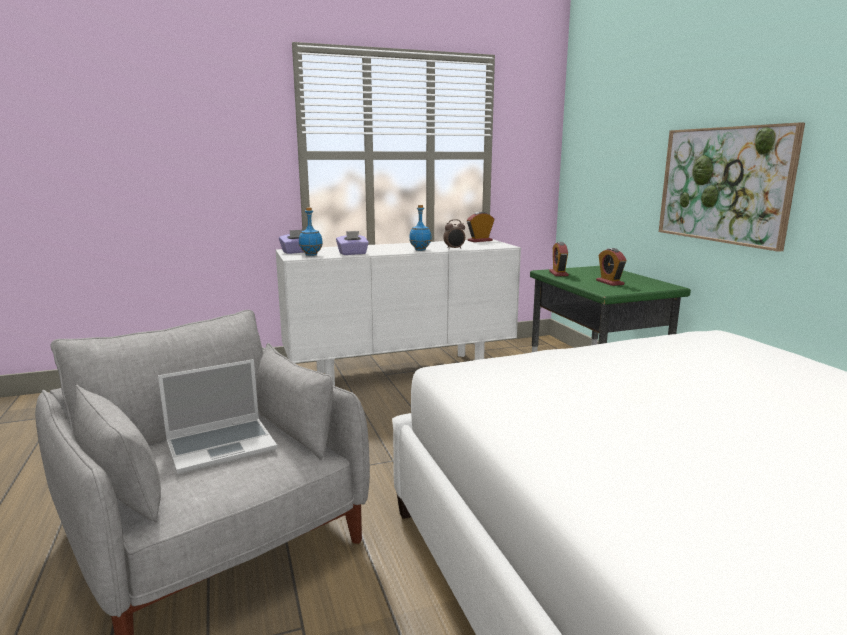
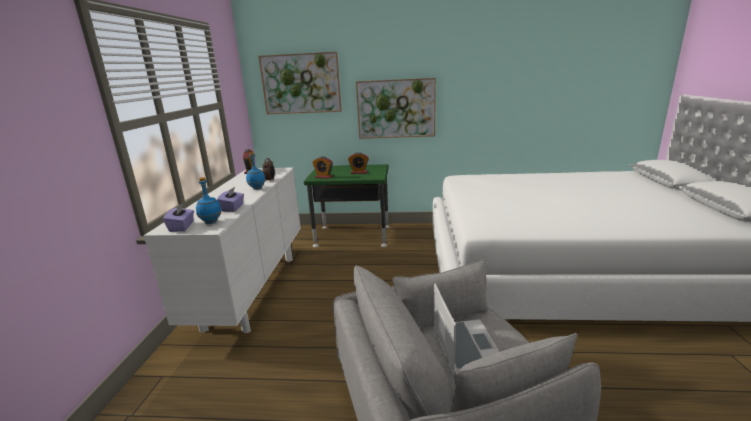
camera: 65 degrees left, 5 degrees up
(611, 134) = (301, 84): none -> picture

